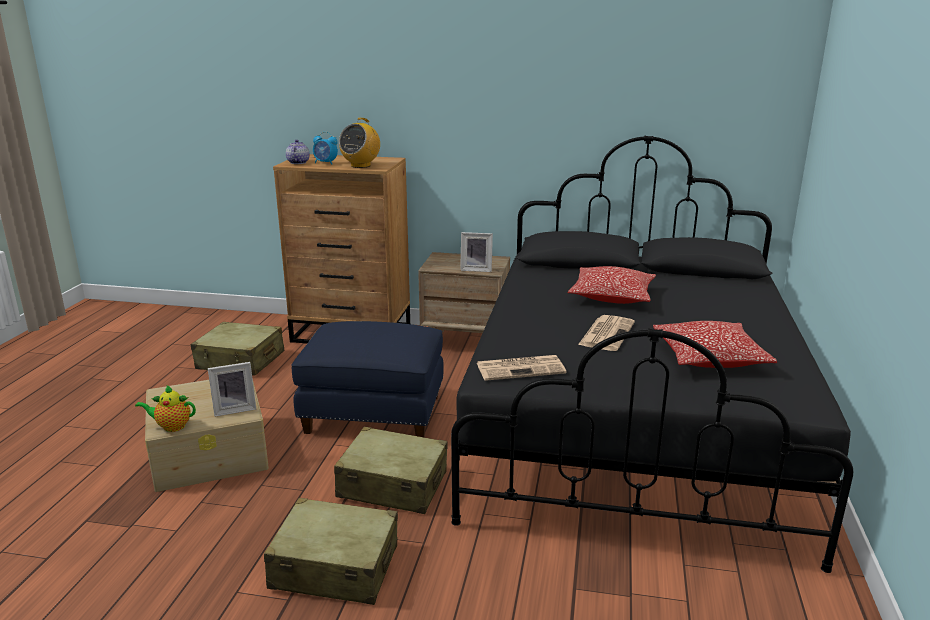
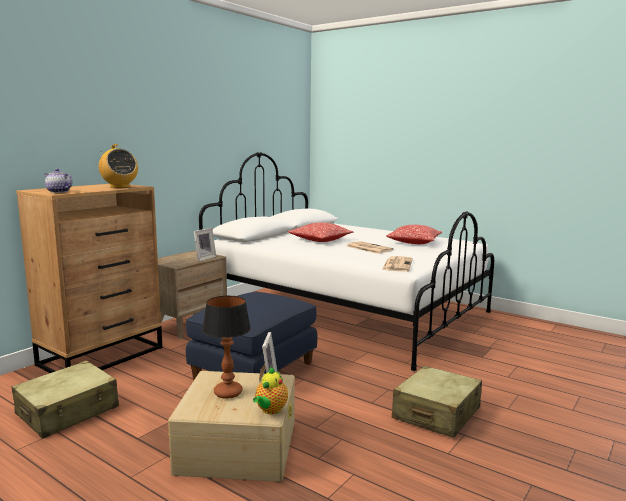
camera: 65 degrees left, 10 degrees down
(202, 398) = (227, 393): none -> table lamp
(325, 163) = (83, 189): alarm clock -> none
(392, 485) = (356, 381): beige suitcase -> none
(632, 423) = (346, 312): black bed -> white bed

